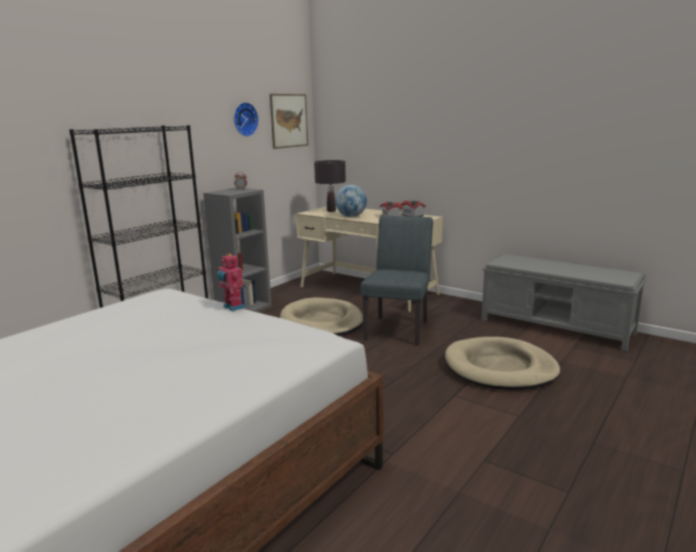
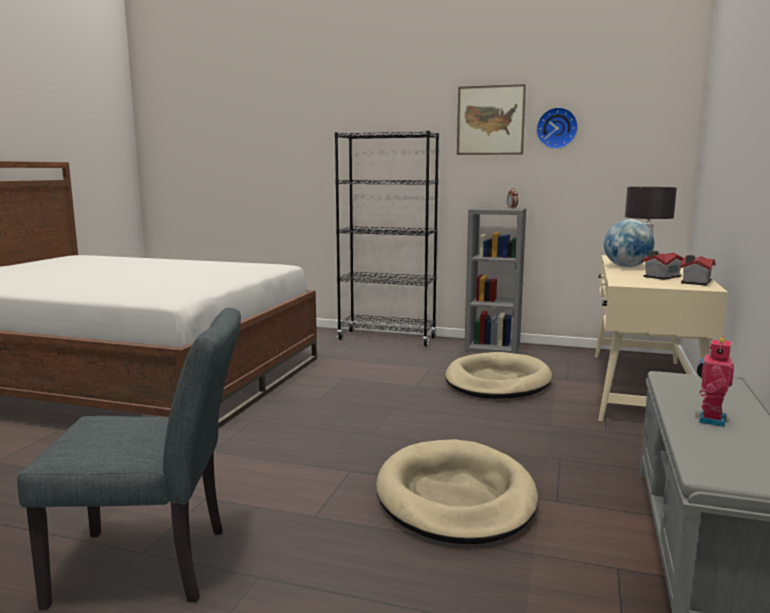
camera: 70 degrees right, 5 degrees down
(232, 307) = (246, 277): toy robot -> toy robot (709, 419)
(289, 120) = (642, 131): picture -> picture (490, 120)
(398, 328) = (528, 420): grey chair -> grey chair (155, 565)

